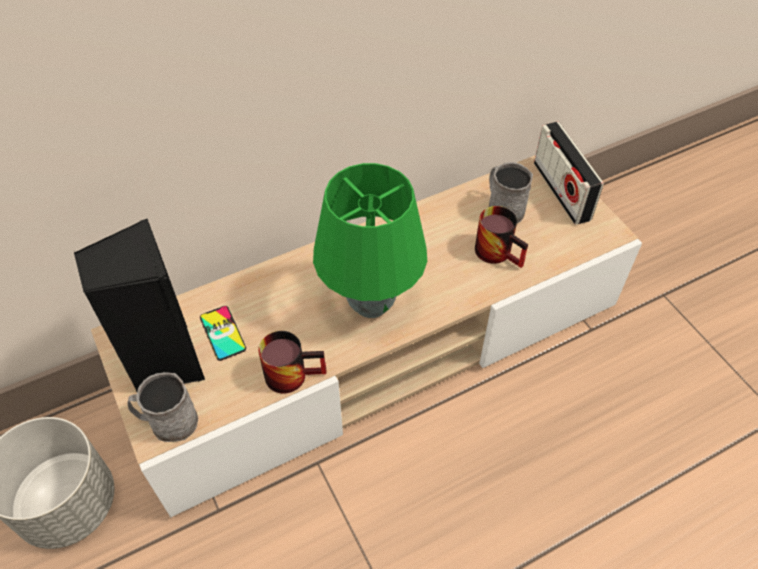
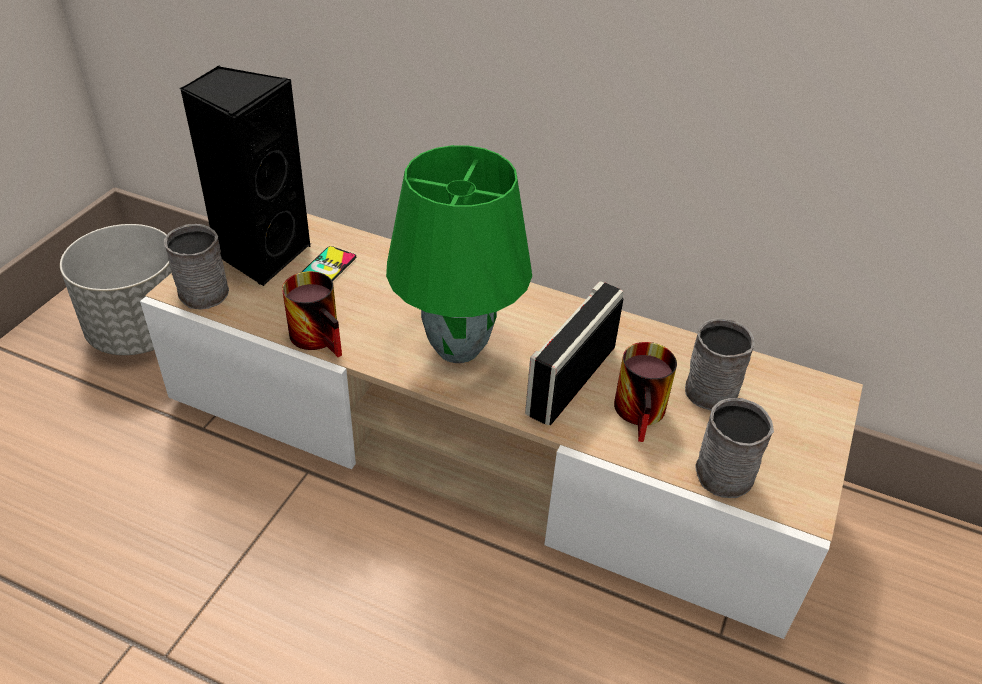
camera: 50 degrees right, 10 degrees down
(561, 191) = (806, 425): radio -> radio (571, 380)
(562, 245) = (722, 467): none -> grey mug

